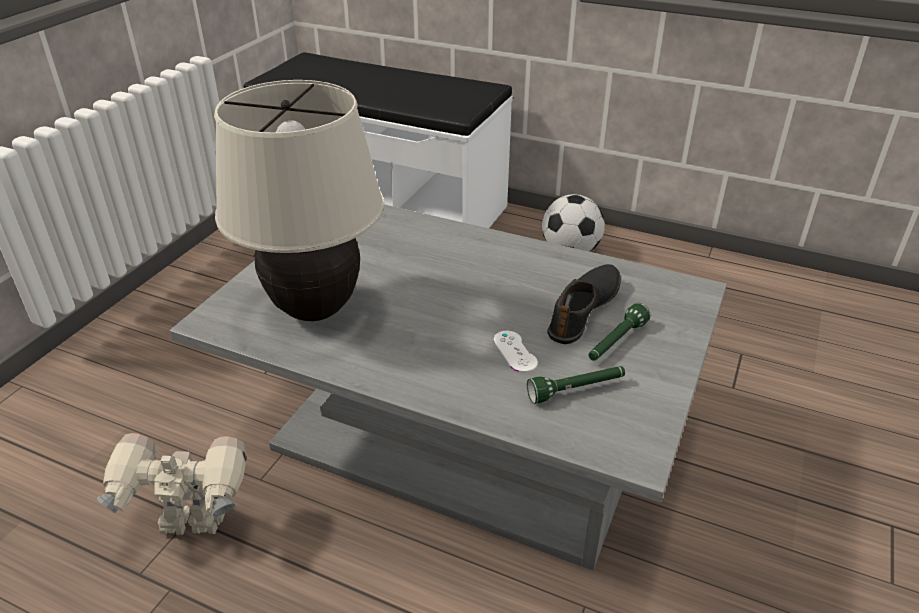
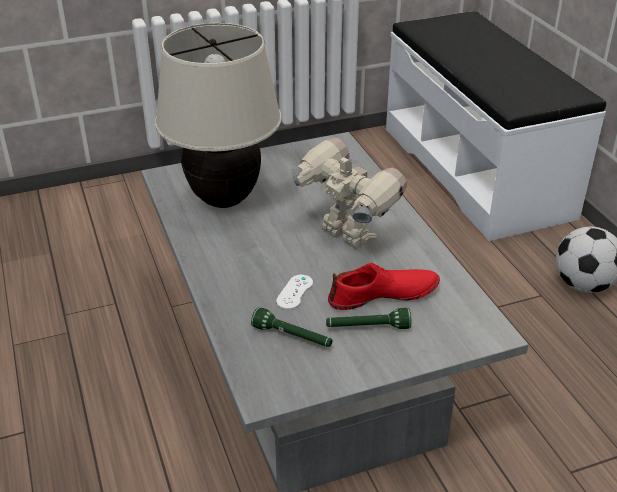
camera: 45 degrees right, 0 degrees up
(192, 527) = (111, 308): toy robot -> toy robot (345, 237)
(584, 310) = (383, 296): black shoe -> red shoe

